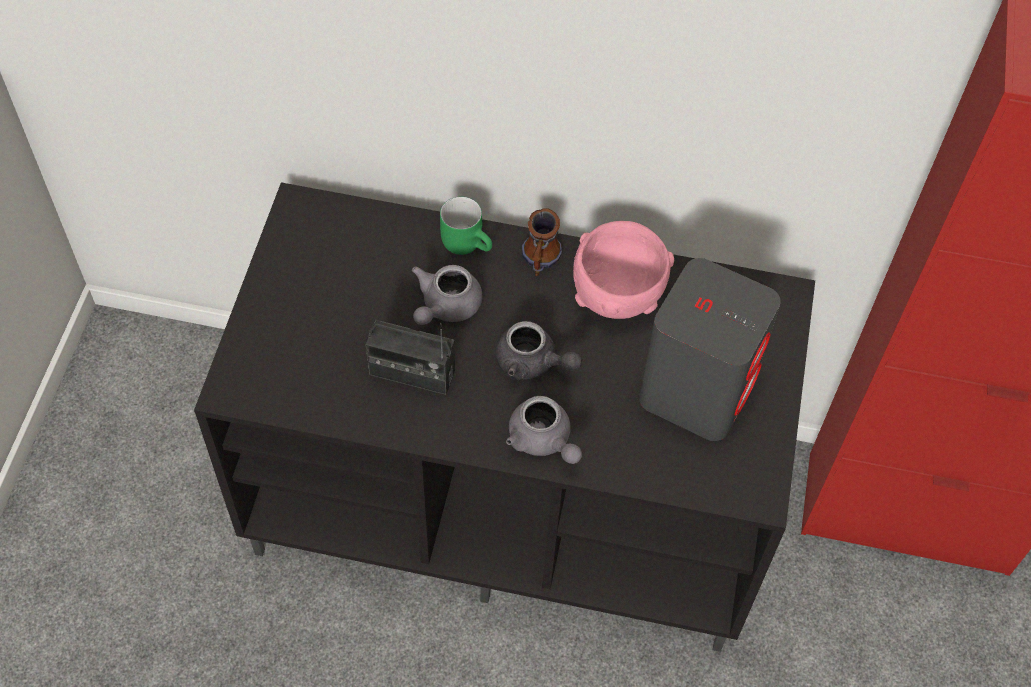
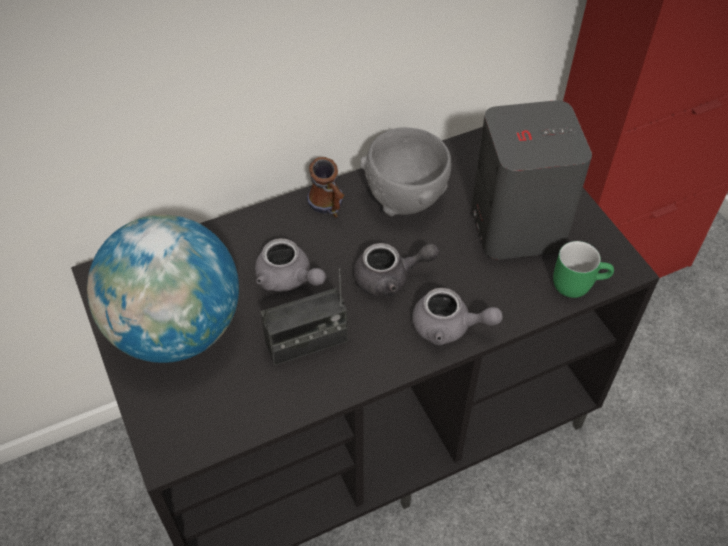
camera: 35 degrees left, 5 degrees down
(318, 292) = (176, 329): none -> globe
(445, 307) = (288, 279): grey teapot -> grey teapot turned 45 degrees counterclockwise
(468, 242) = (264, 224): green mug -> green mug (577, 282)
(616, 297) = (405, 198): pink bowl -> grey bowl

